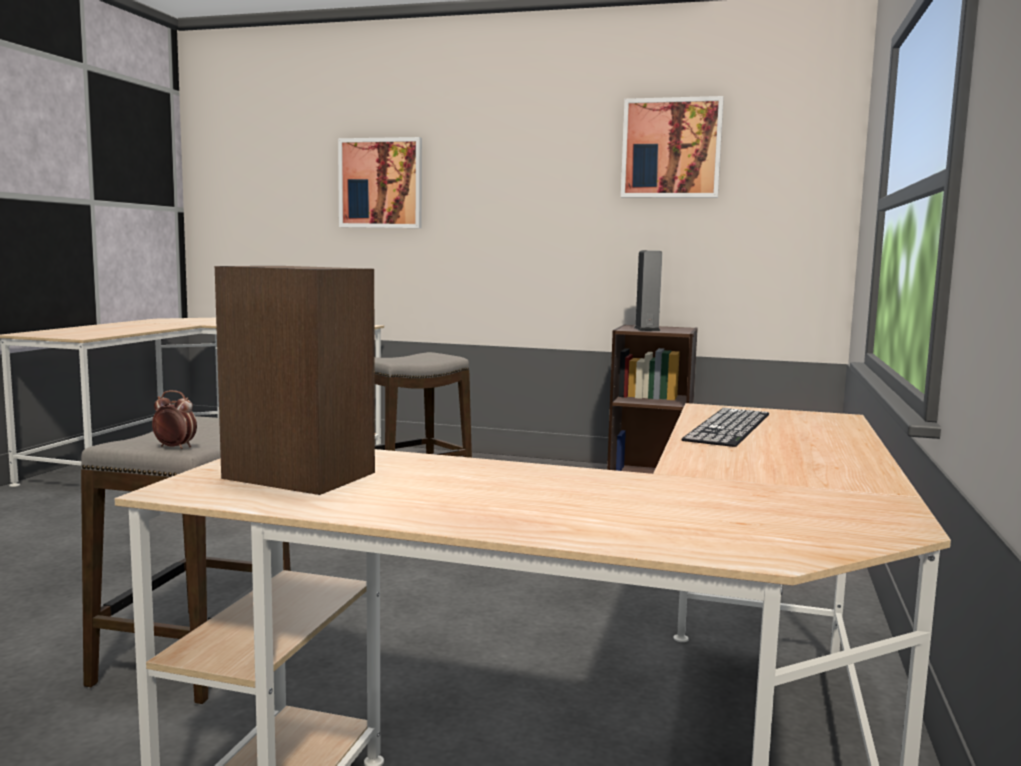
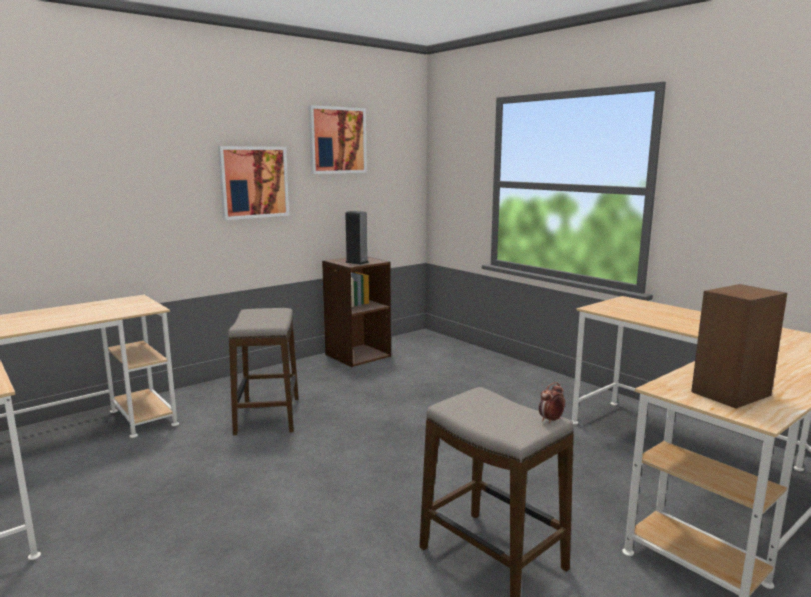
camera: 55 degrees left, 5 degrees up
(381, 183) = (114, 166): picture -> picture (254, 182)
(728, 427) = (641, 315): keyboard -> none

